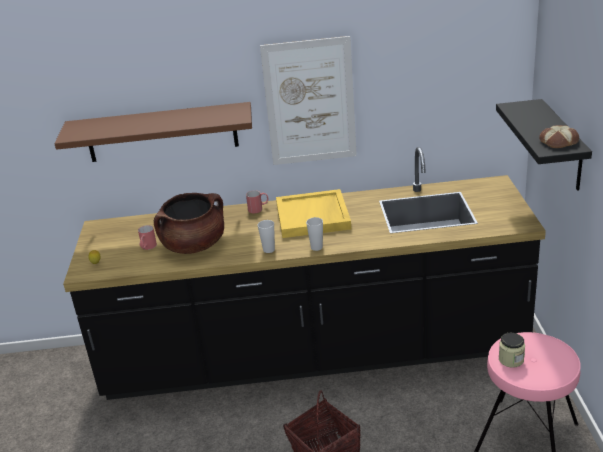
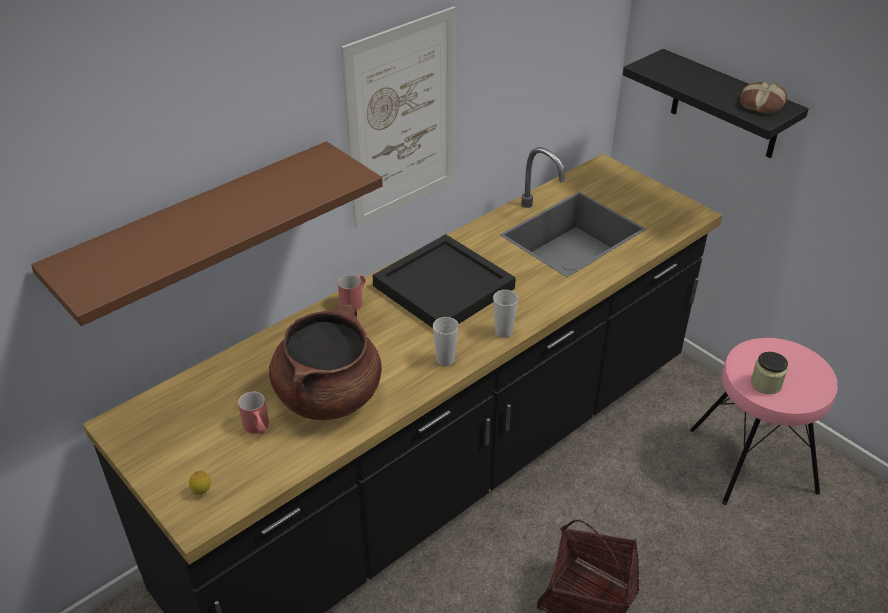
camera: 40 degrees left, 10 degrees up
(313, 217) = (445, 287): yellow tray -> black tray

